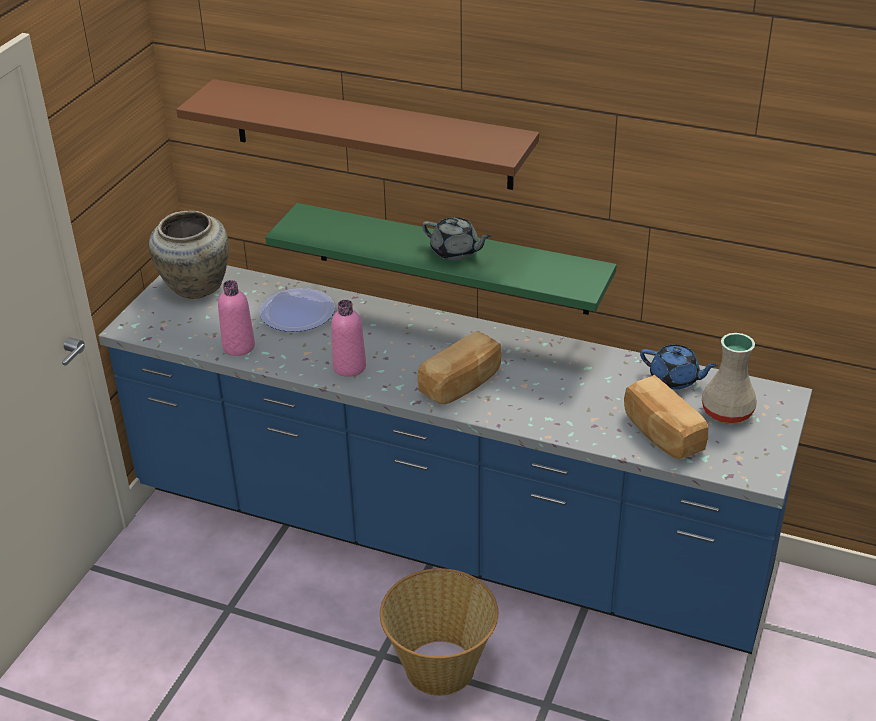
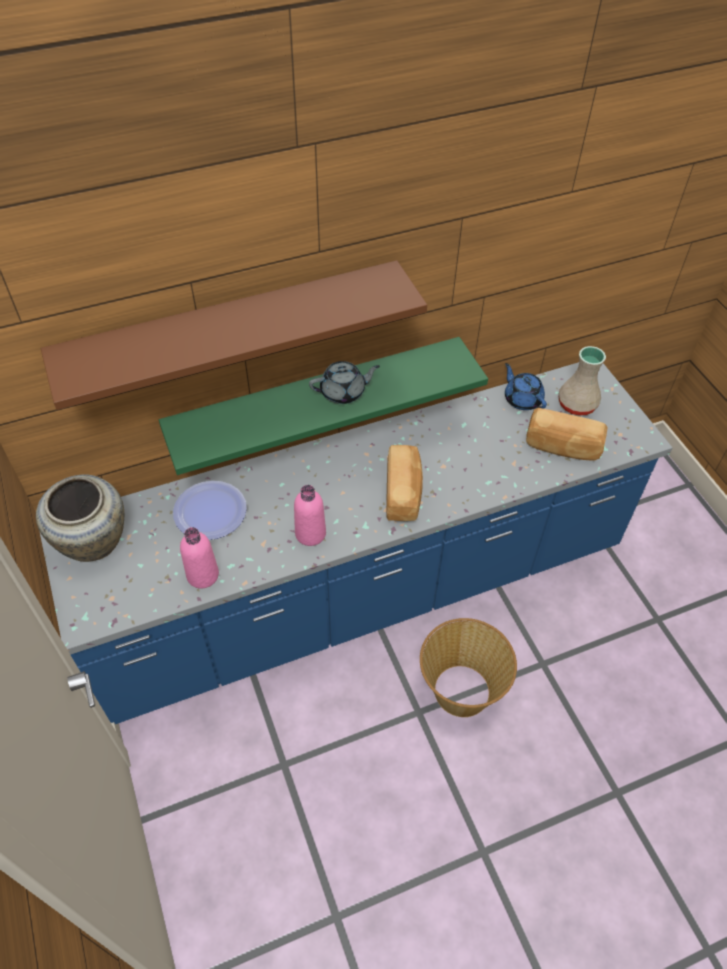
camera: 45 degrees left, 15 degrees up
(675, 379) = (522, 399): blue teapot -> blue teapot turned 105 degrees counterclockwise

